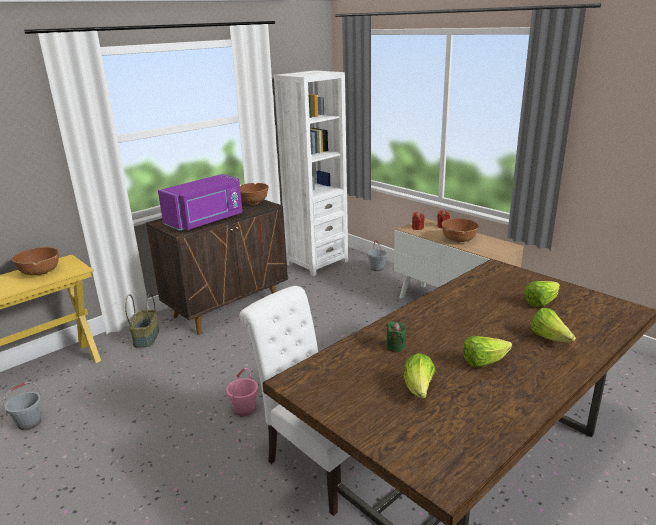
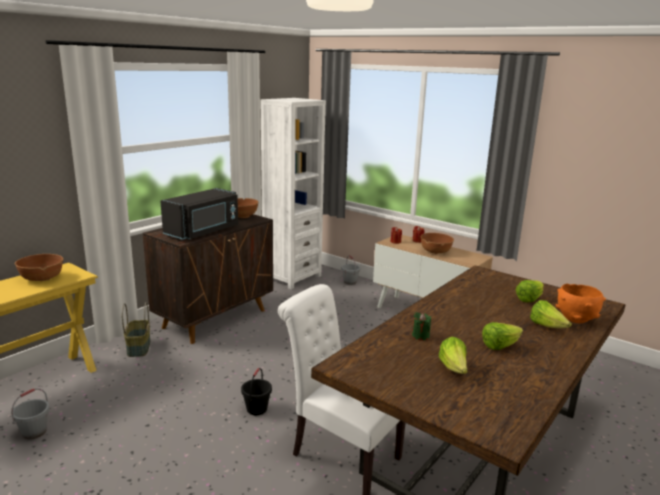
camera: 10 degrees left, 5 degrees down
(206, 221) = (204, 231): purple microwave -> black microwave
(244, 409) = (256, 409): pink bucket -> black bucket
(589, 330) = (576, 319): none -> orange bowl

